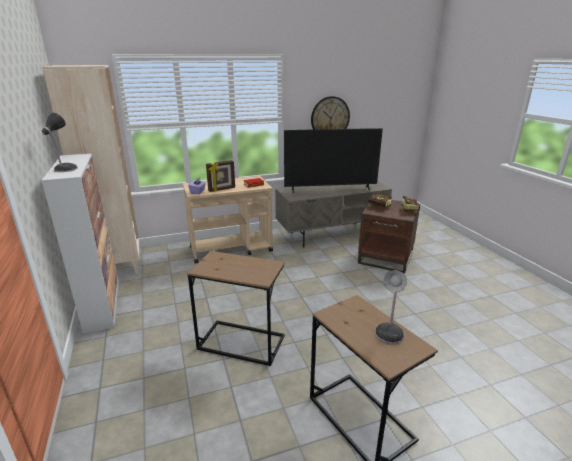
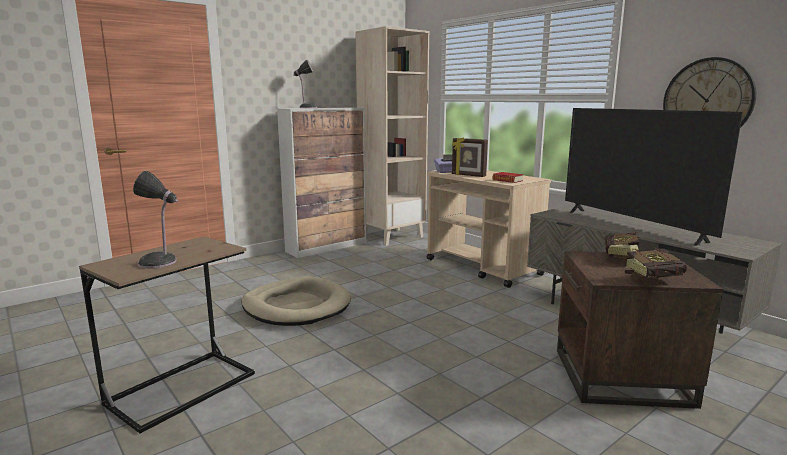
camera: 70 degrees right, 10 degrees down
(241, 342) = (296, 306): brown side table -> beige dog bed

